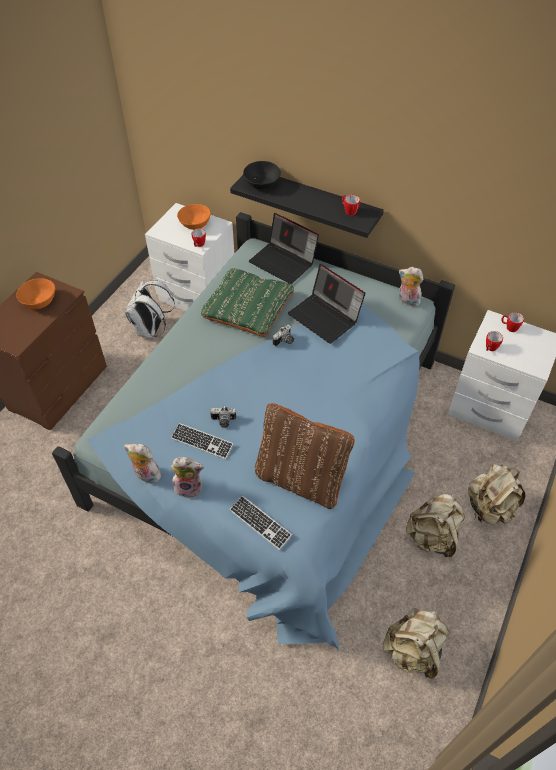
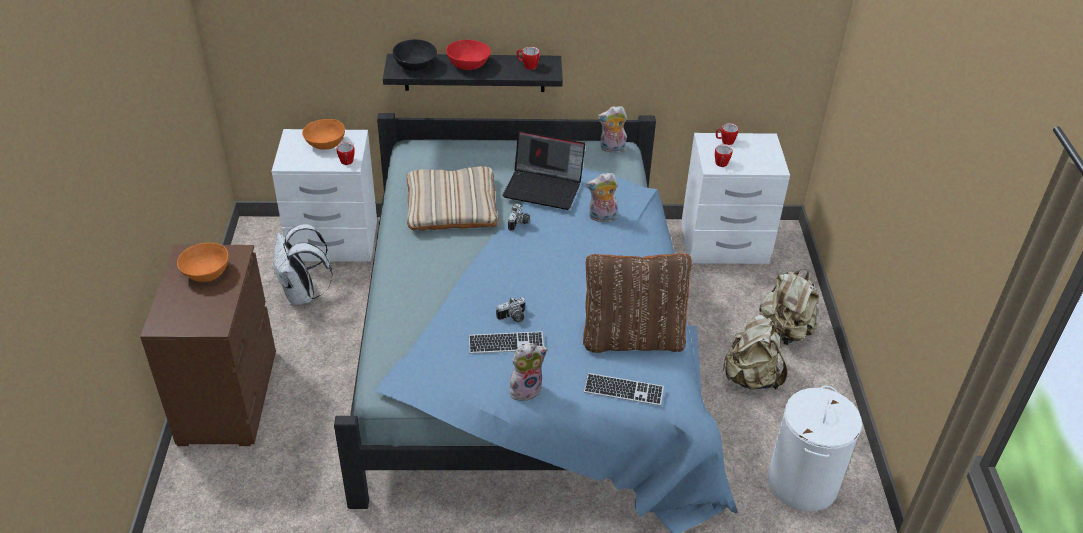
camera: 30 degrees left, 10 degrees down
(145, 475) = (470, 397): plush toy -> plush toy (602, 218)
(248, 307) = (451, 205): green pillow -> beige pillow
(284, 262) = (457, 151): laptop -> none
(303, 195) = (468, 64): none -> red bowl
(413, 650) = (802, 483): beige backpack -> white laundry basket

